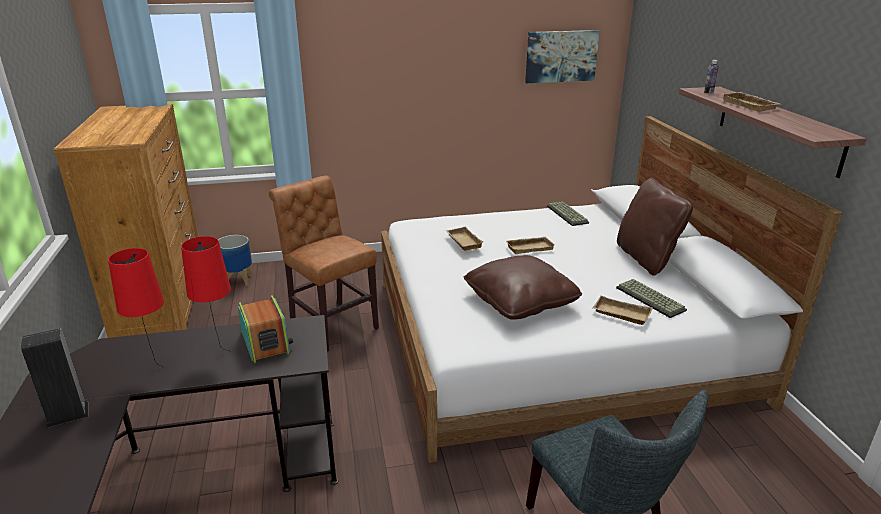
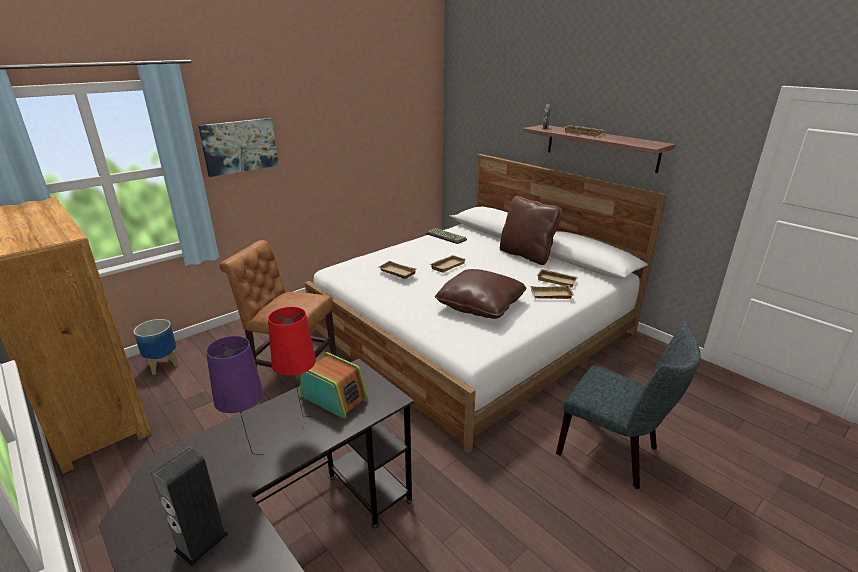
camera: 30 degrees left, 0 degrees up
(156, 369) = (252, 460): red table lamp -> purple table lamp
(561, 56) = (402, 115): picture -> picture (239, 146)
(651, 299) = (557, 280): keyboard -> beige tray

